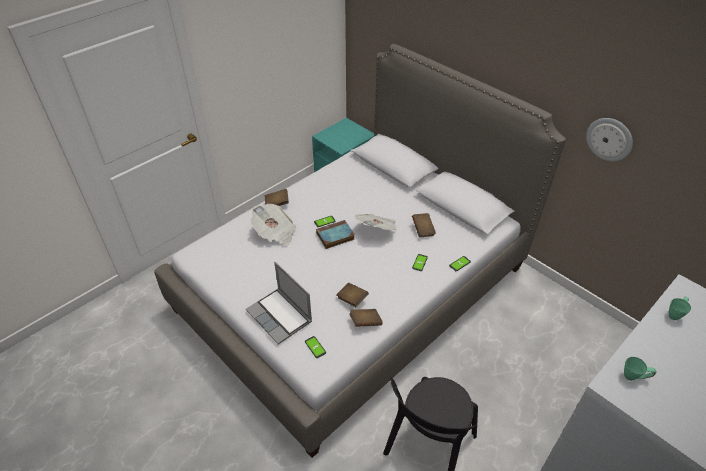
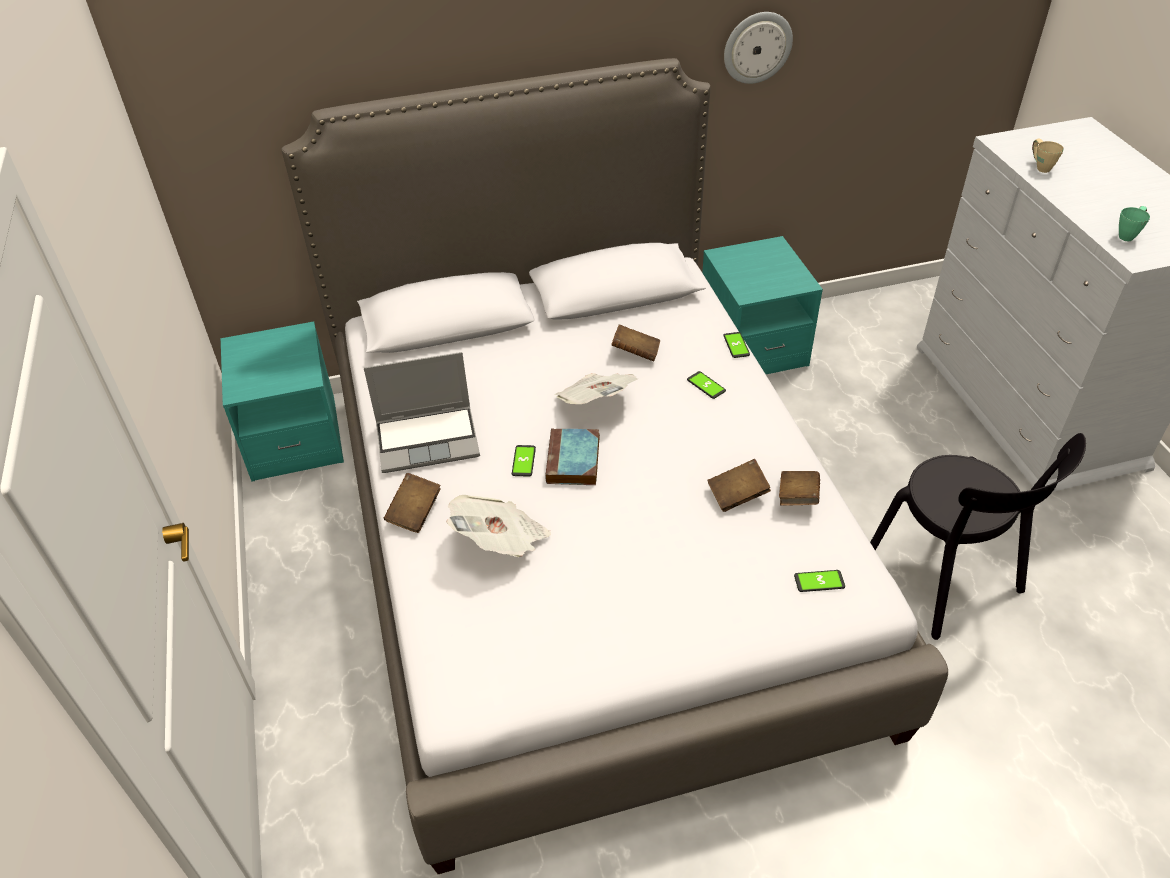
camera: 60 degrees left, 0 degrees up
(280, 316) = (723, 606): laptop -> laptop (429, 439)
(538, 299) = (752, 346): none -> turquoise nightstand
(675, 314) = (1040, 166): green mug -> beige mug

